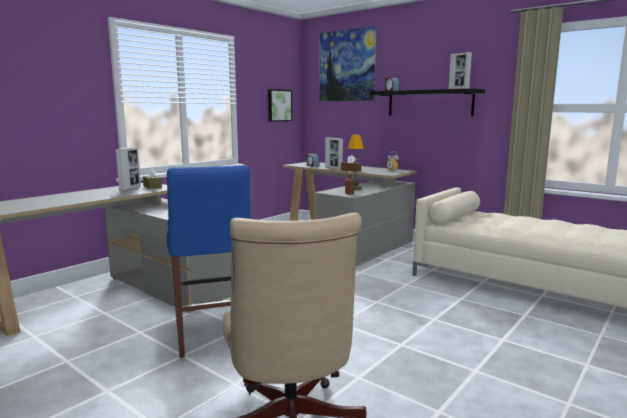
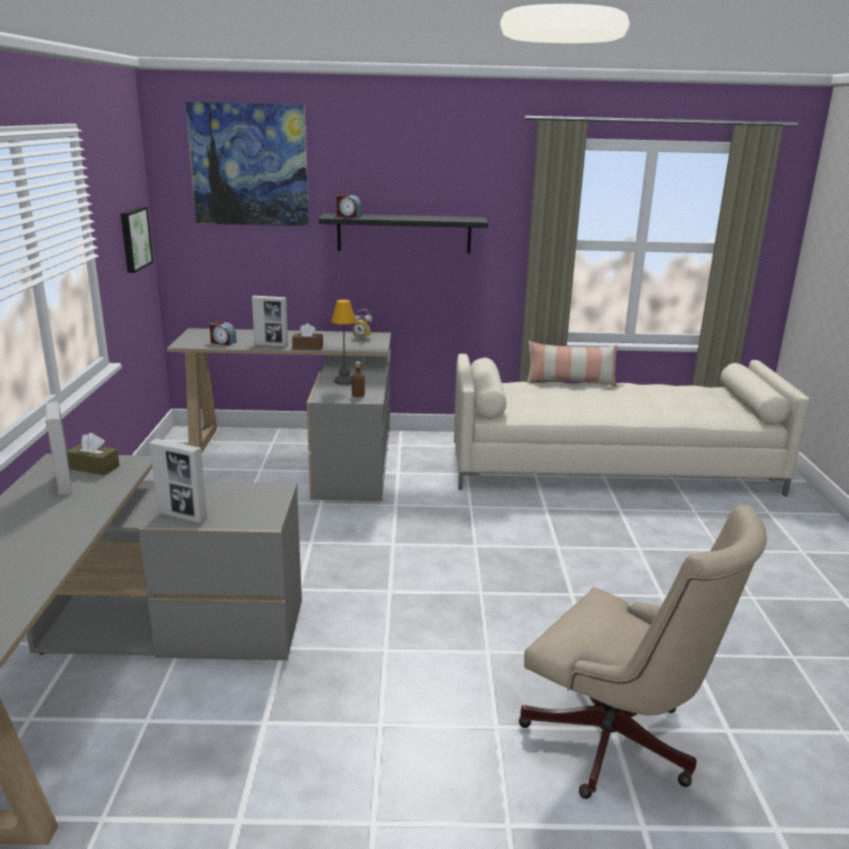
camera: 40 degrees left, 10 degrees up
(212, 337) = (374, 681): blue stool -> none
(458, 89) = (453, 217): picture frame -> picture frame (182, 516)
(541, 218) = (570, 381): none -> pillow

